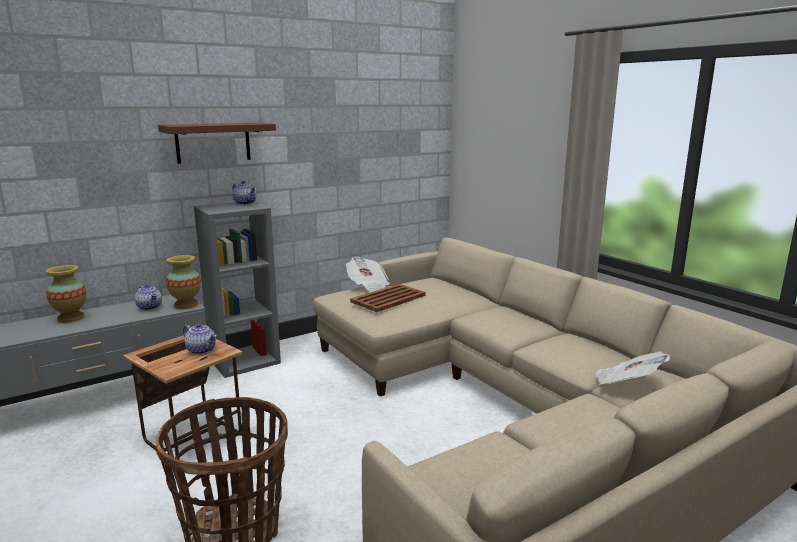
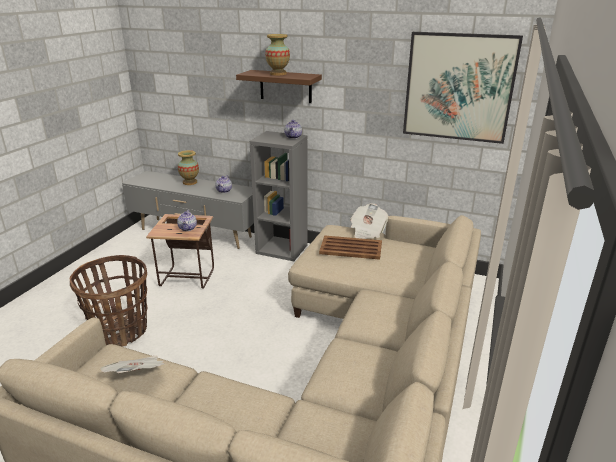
camera: 55 degrees right, 10 degrees up
(186, 305) = (239, 197): vase -> vase (278, 74)
(396, 123) = (458, 87): none -> picture
(627, 384) = (317, 415): newspaper -> newspaper (138, 376)

